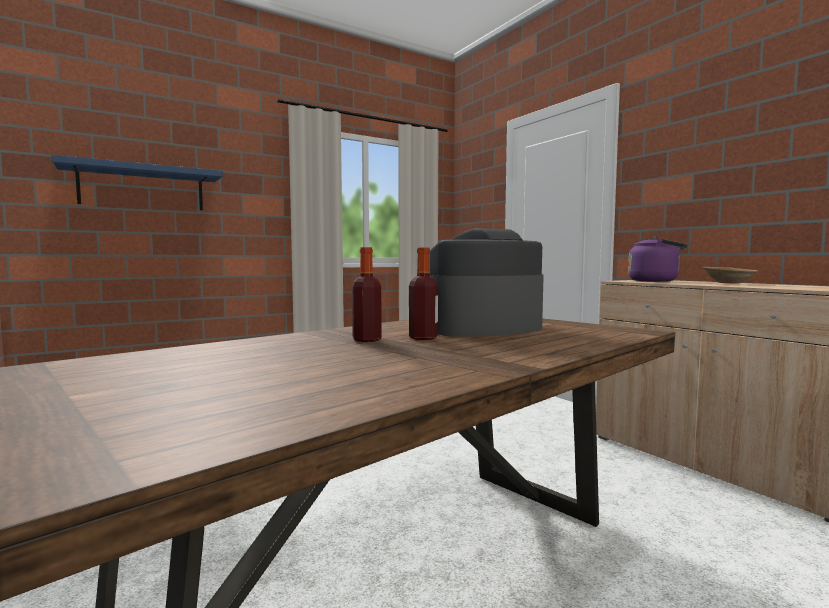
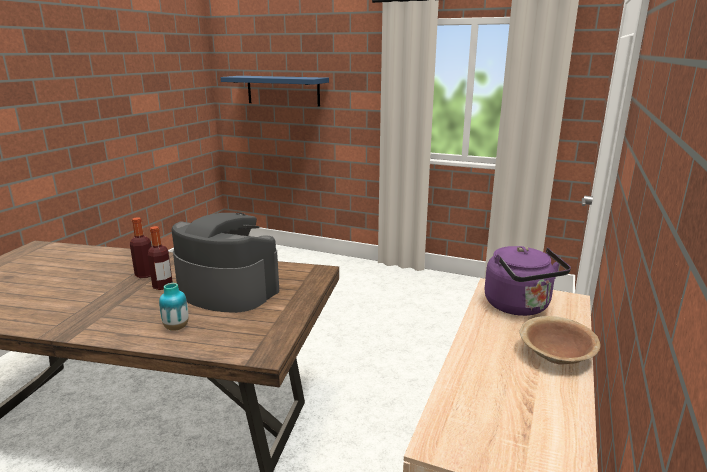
camera: 55 degrees right, 15 degrees up
(555, 341) = (176, 327): none -> vase

